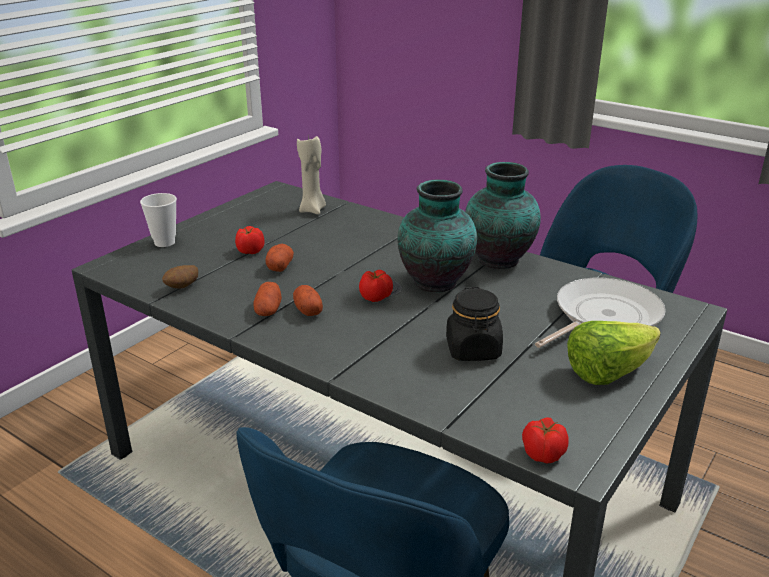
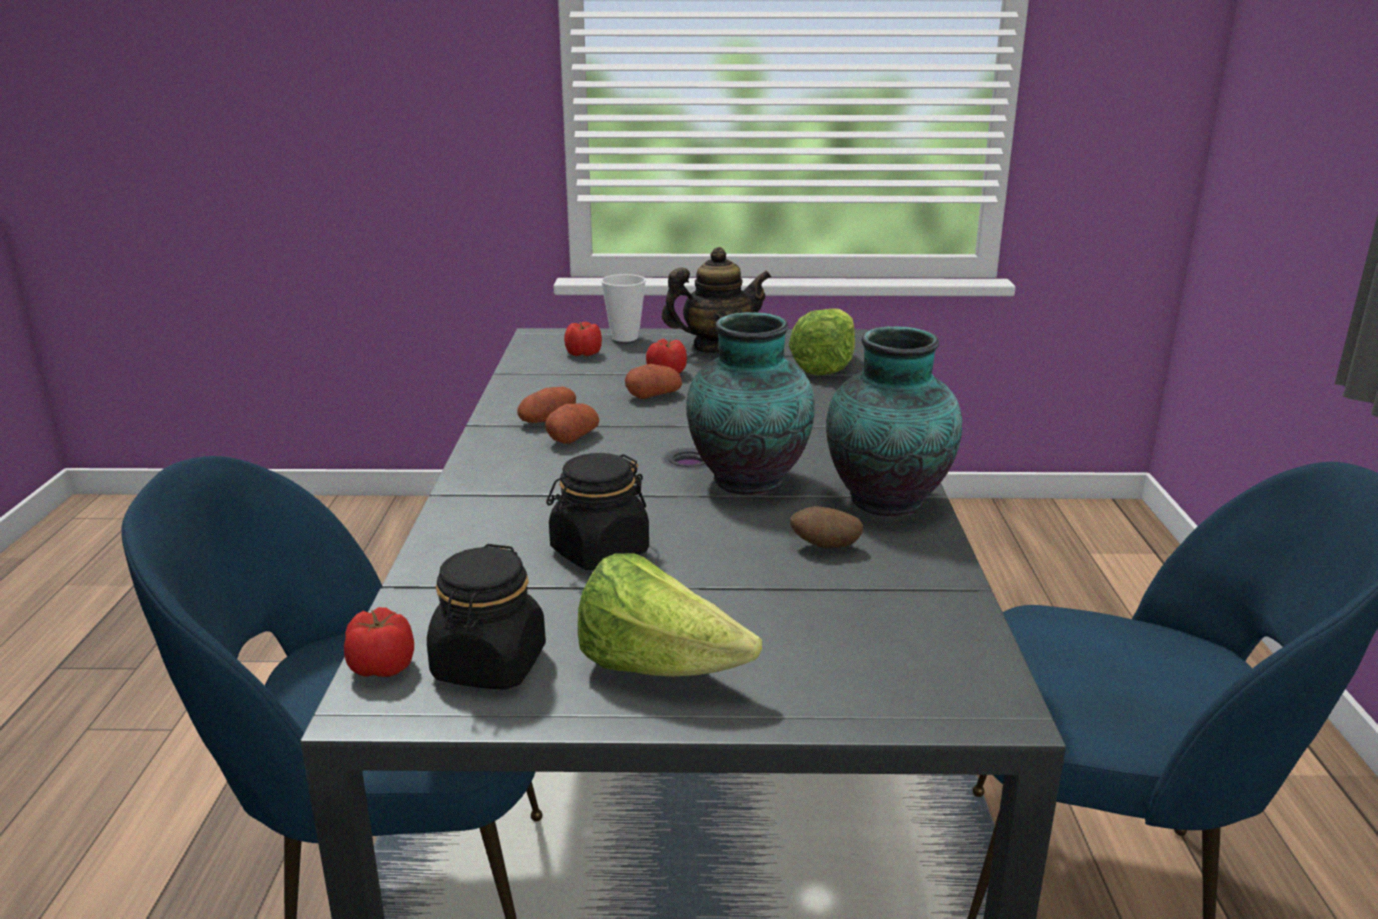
camera: 55 degrees right, 5 degrees down
(182, 287) = (542, 373): potato -> potato (825, 547)
(234, 225) = (716, 348): none -> teapot
(313, 210) = (824, 366): beige candle -> lettuce
(376, 297) = (653, 460): tomato -> tomato (584, 354)
(568, 419) = (489, 665): none -> black jar
(602, 317) = (832, 623): frying pan -> none

